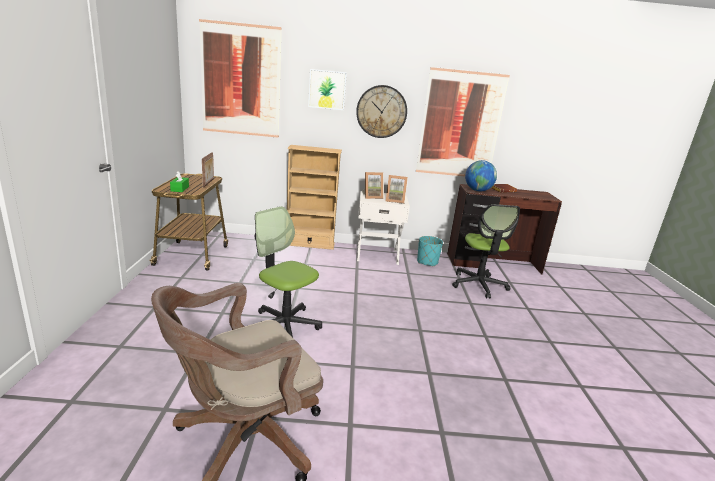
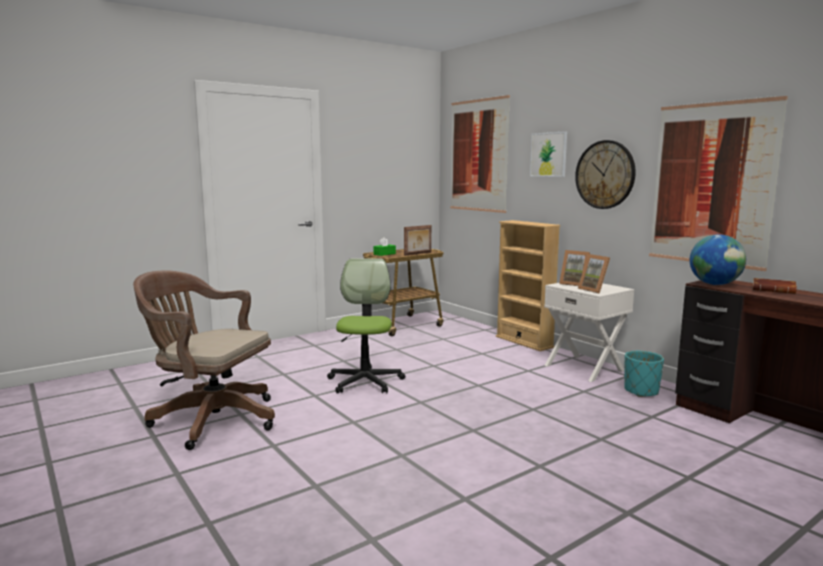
camera: 55 degrees right, 10 degrees down
(479, 285) = (666, 431): office chair -> none

